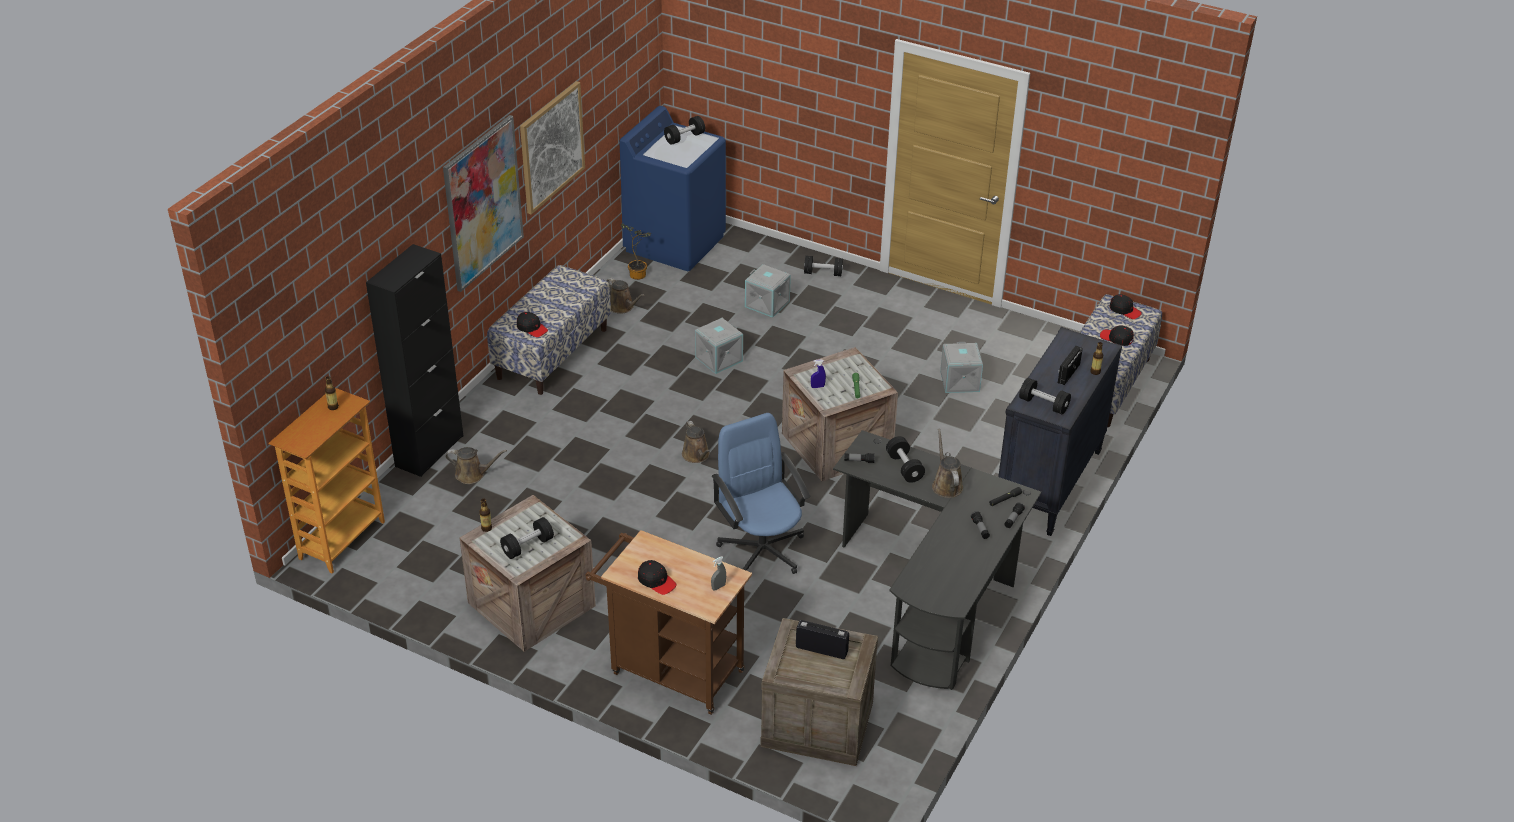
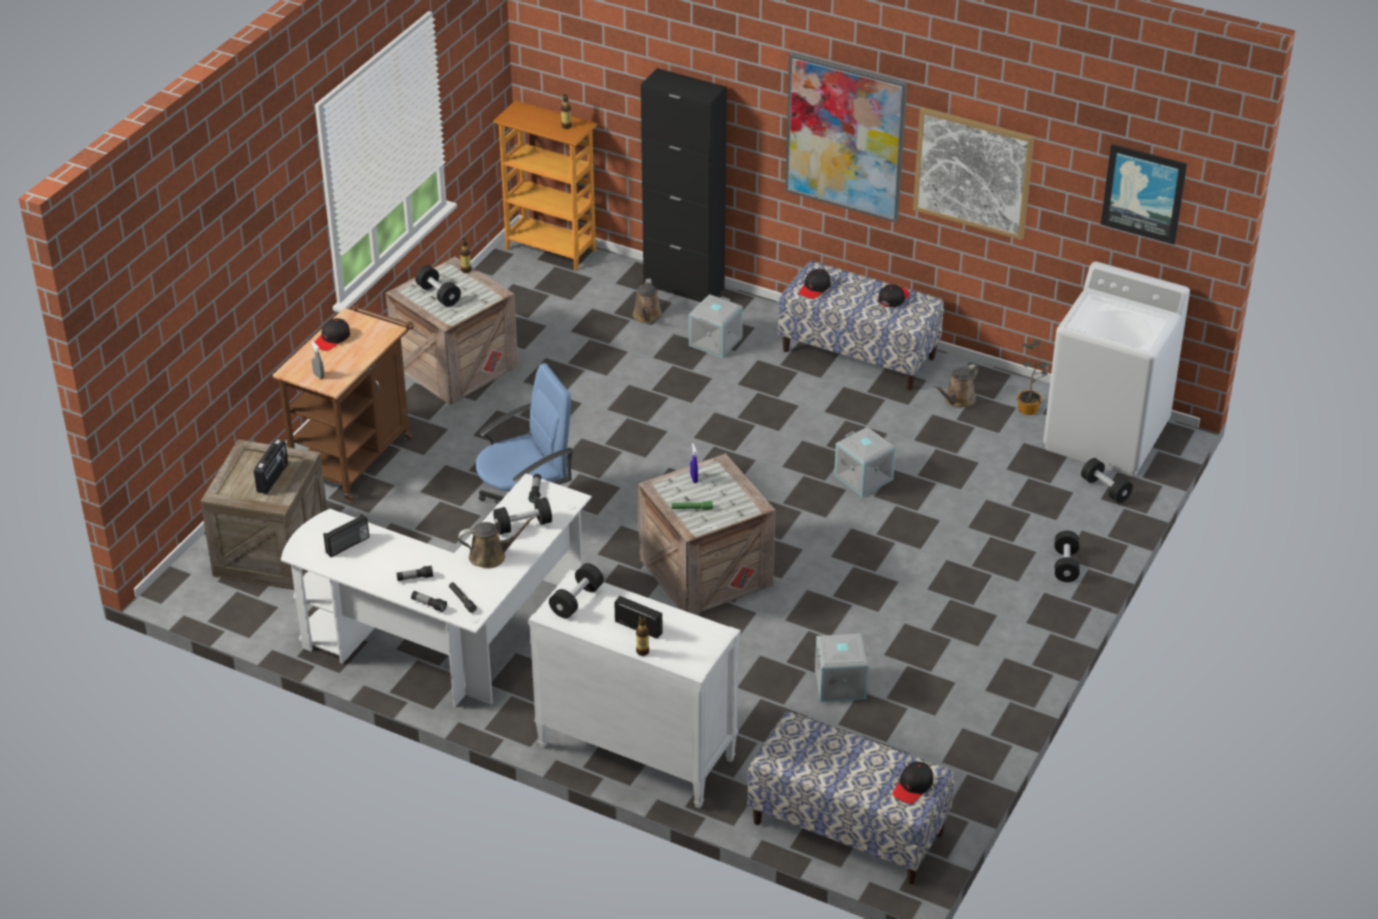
camera: 90 degrees right, 0 degrees up
(627, 63) = (1144, 193): none -> picture
(675, 243) = (1106, 436): blue washing machine -> white washing machine
(684, 138) = (1139, 323): black dumbbell -> black dumbbell (1105, 489)
(697, 456) = (681, 464): brown watering can -> none
(768, 303) = (986, 516): grey storage box -> grey storage box (716, 342)
(935, 593) = (448, 642): black desk -> white desk
(941, 573) = (348, 545): none -> radio
(1049, 484) = (635, 753): black dresser -> white dresser
(1116, 338) = (843, 770): black cap -> black cap (893, 298)

